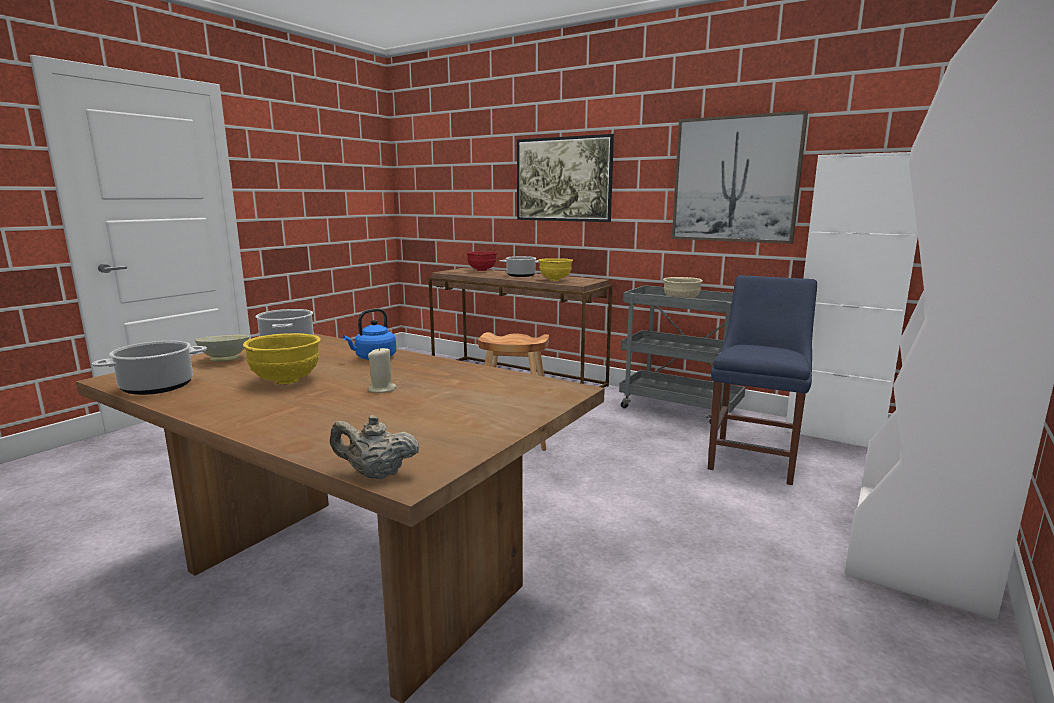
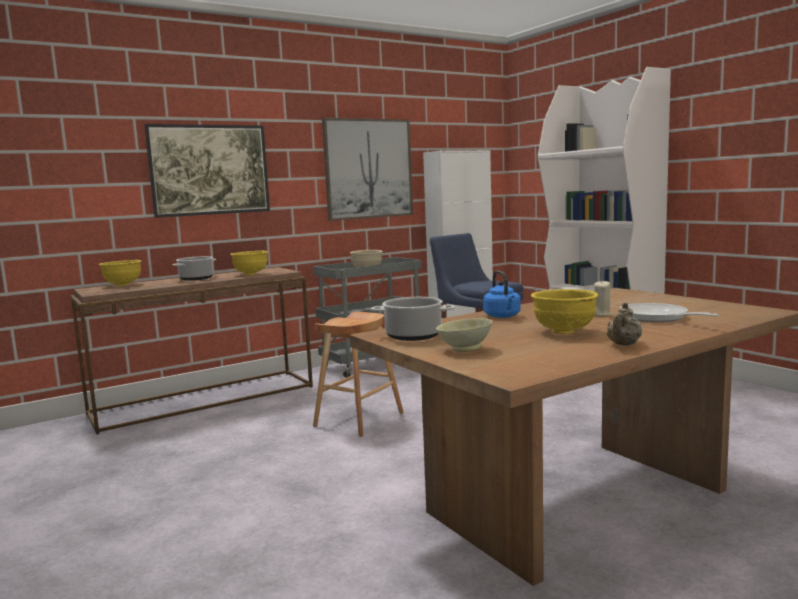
camera: 65 degrees left, 5 degrees down
(158, 386) = (559, 361): cooking pot -> none
(356, 413) = (657, 318): none -> frying pan
(376, 474) = (766, 314): beige teapot -> beige teapot (623, 345)
(482, 270) = (123, 285): red bowl -> yellow bowl

